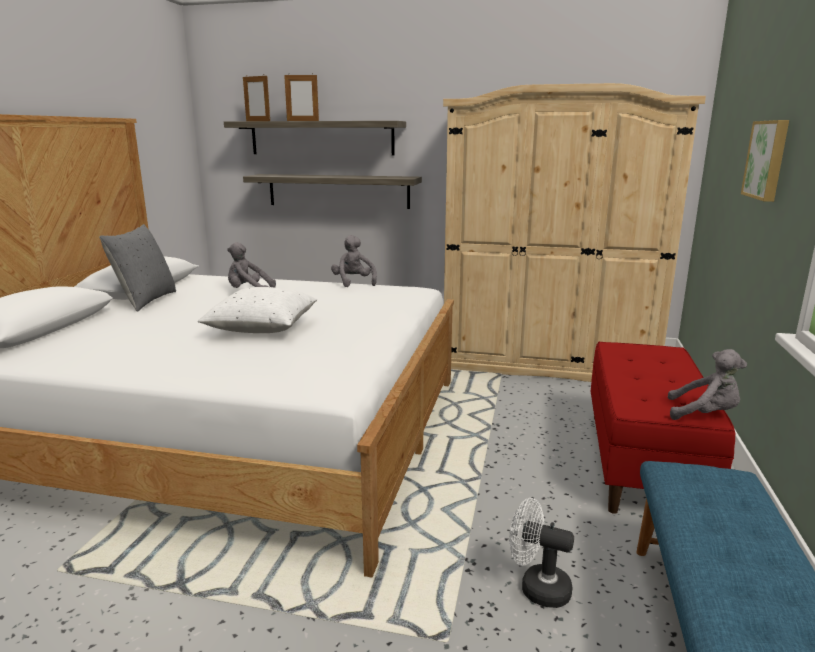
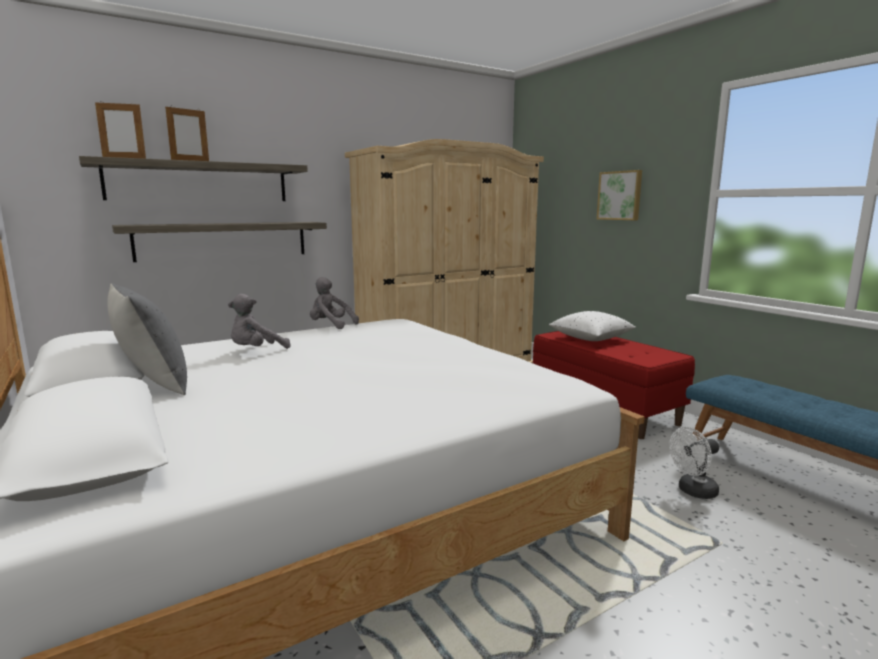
camera: 45 degrees left, 5 degrees down
(262, 328) = (389, 369): white pillow -> white pillow (591, 339)
(704, 414) = (670, 354): grey plush toy -> none

